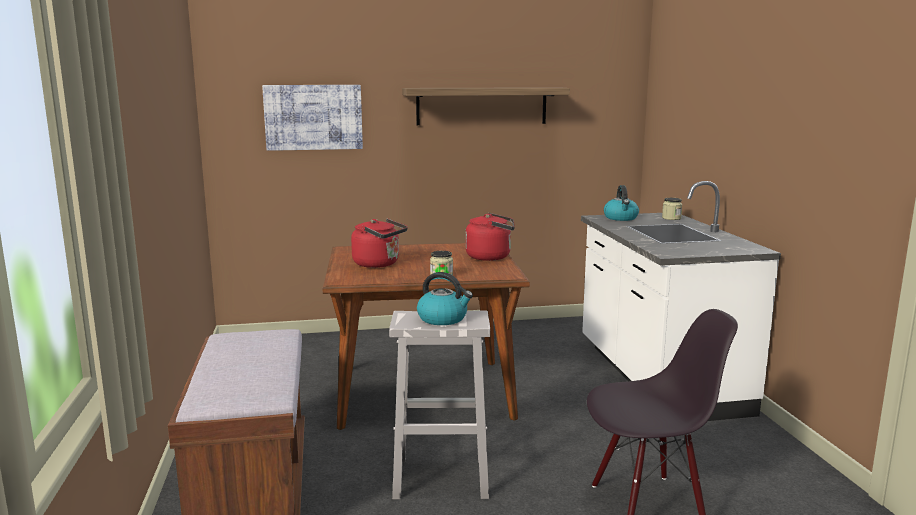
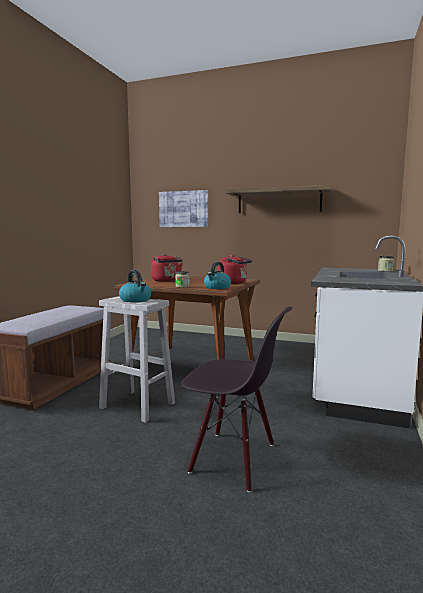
camera: 30 degrees right, 5 degrees down
(621, 218) = (346, 269): kettle -> kettle (217, 287)

